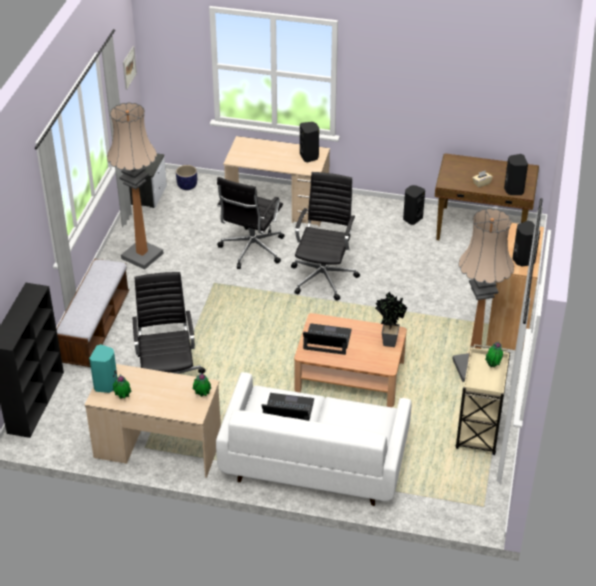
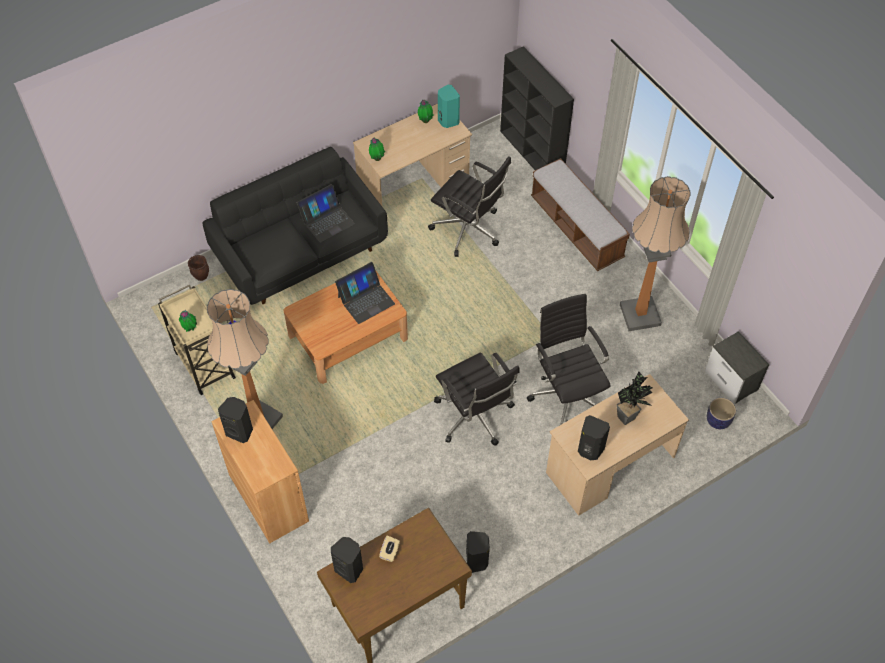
camera: 135 degrees right, 15 degrees up
(129, 67) = (806, 299): picture -> none
(314, 461) = (300, 252): white sofa -> black sofa
(387, 341) = (319, 334): potted plant -> potted plant (629, 417)
(416, 502) = (201, 276): none -> brown planter

